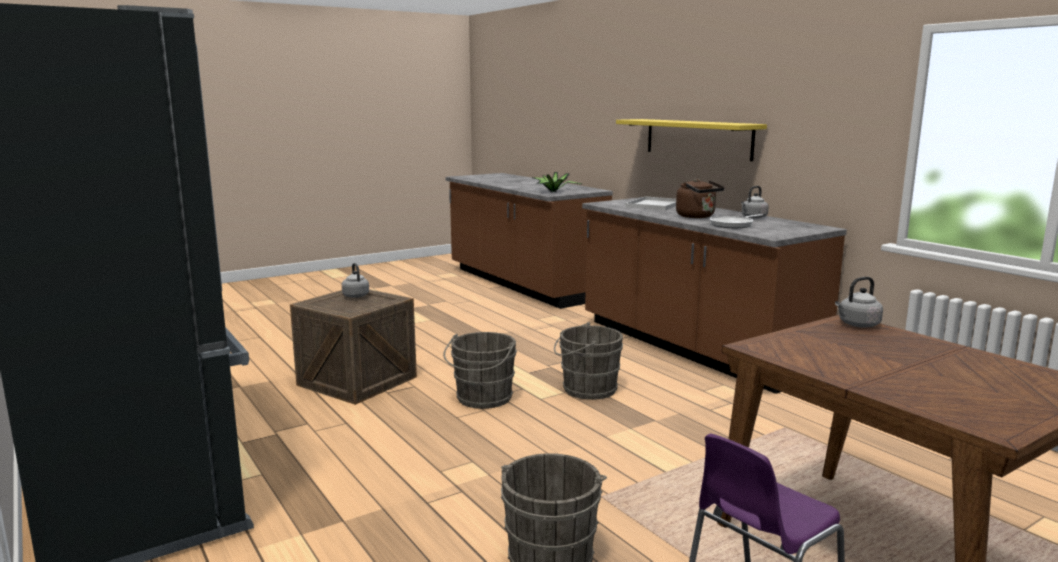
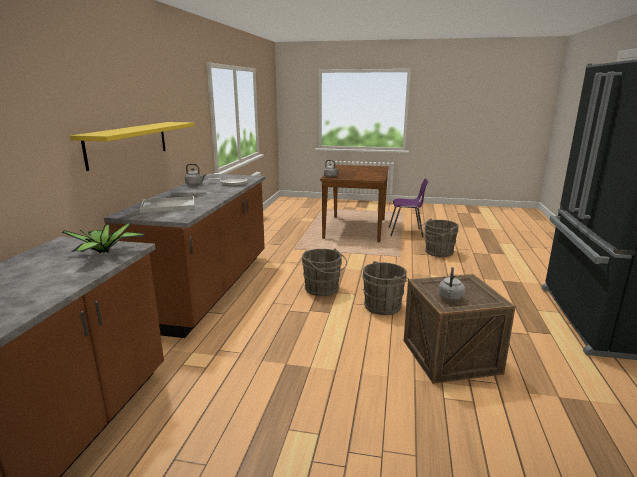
camera: 135 degrees left, 5 degrees up
(697, 216) = (213, 191): brown kettle -> none

